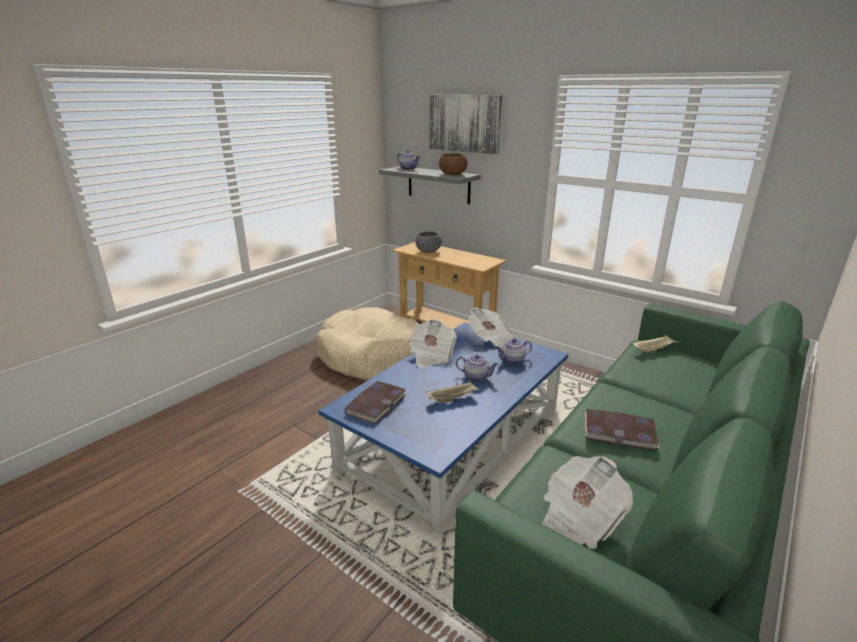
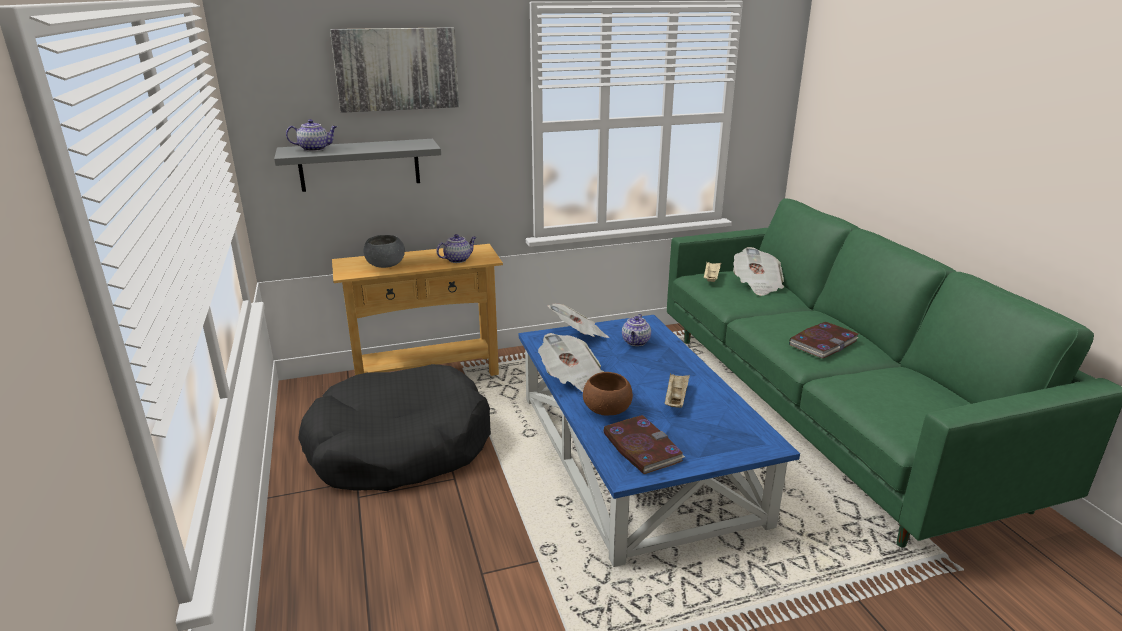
camera: 55 degrees left, 0 degrees up
(371, 357) = (399, 447): beige dog bed -> black dog bed
(452, 174) = (406, 144): brown bowl -> brown bowl (607, 410)
(476, 377) = (647, 371): teapot -> teapot (458, 259)
(579, 517) = (923, 403): newspaper -> newspaper (757, 285)

